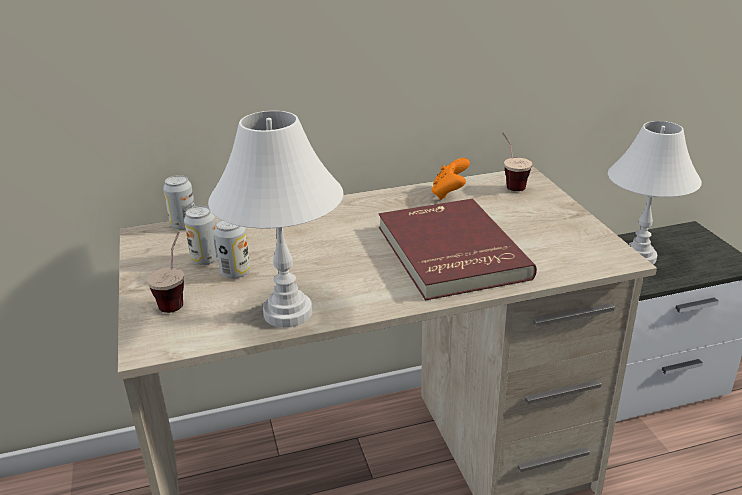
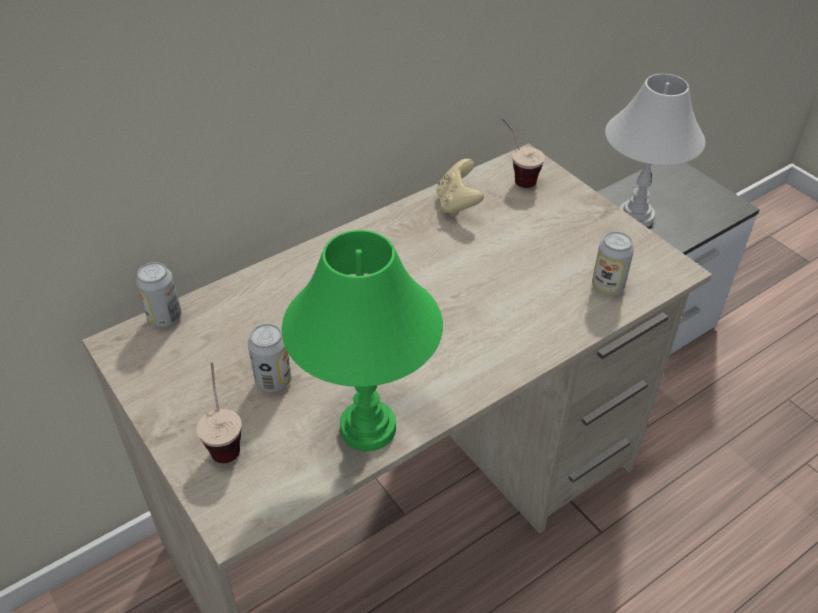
camera: 20 degrees left, 15 degrees up
(206, 259) = (225, 368): can -> can (607, 286)
(287, 312) = (367, 427): white table lamp -> green table lamp
(448, 252) = (498, 297): red book -> none
(449, 194) = (457, 204): orange game controller -> beige game controller

